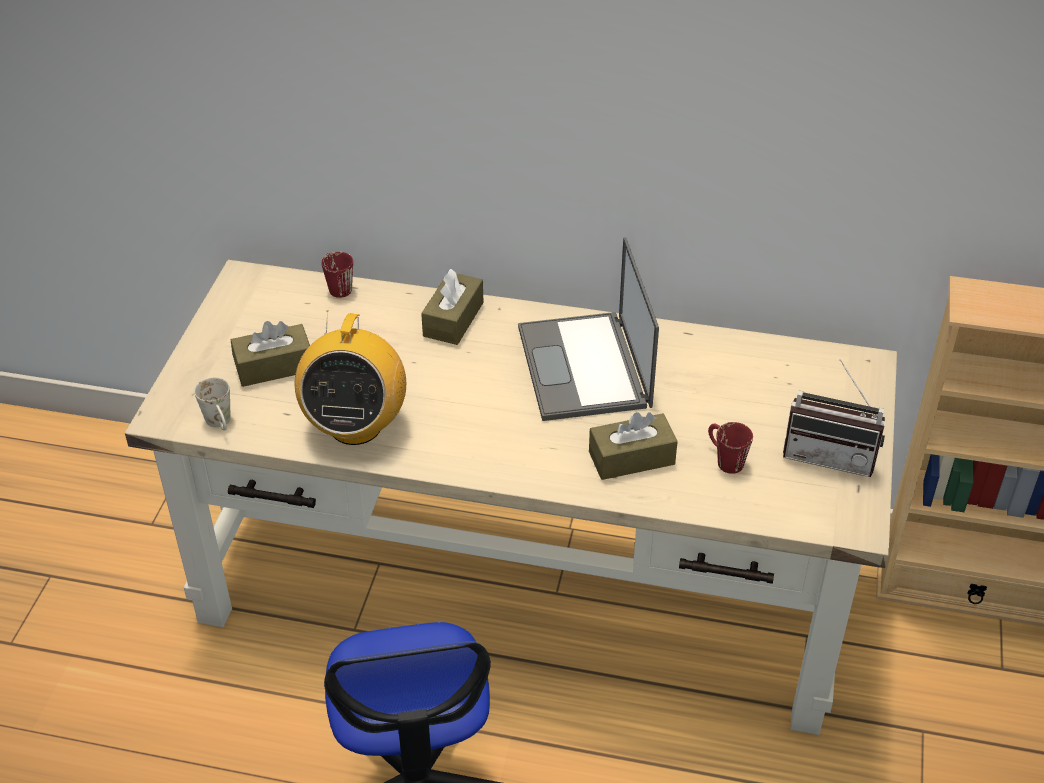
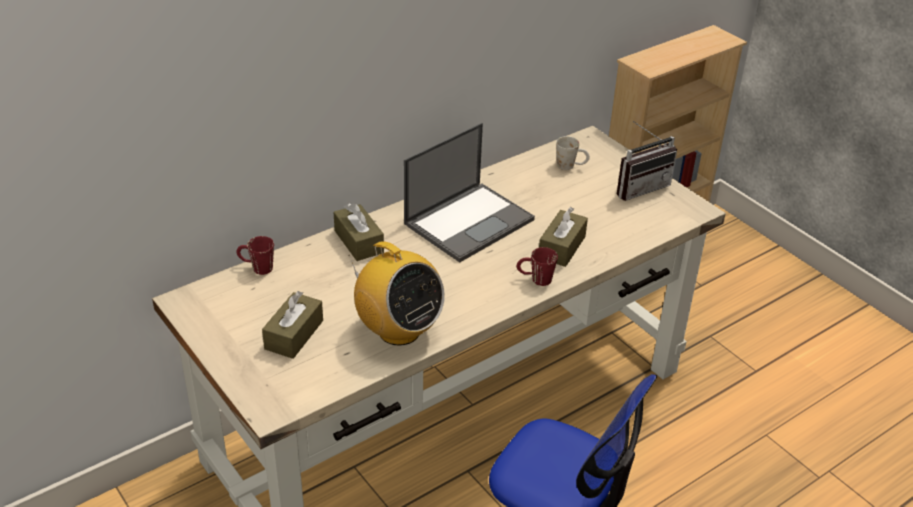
camera: 50 degrees left, 5 degrees down
(221, 424) = (315, 387): white mug -> white mug (571, 166)
(585, 368) = (469, 221): laptop -> laptop turned 75 degrees counterclockwise
(724, 459) = (601, 219): red mug -> red mug (535, 279)

